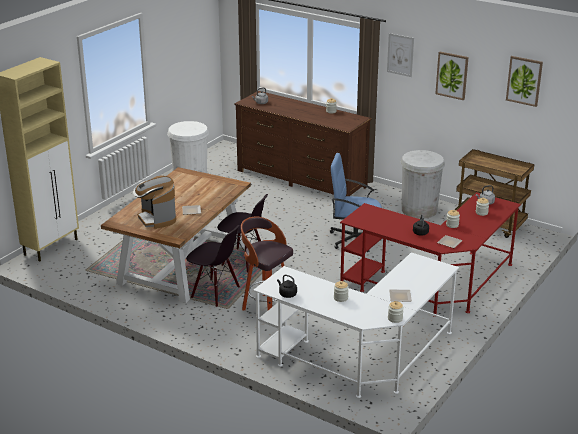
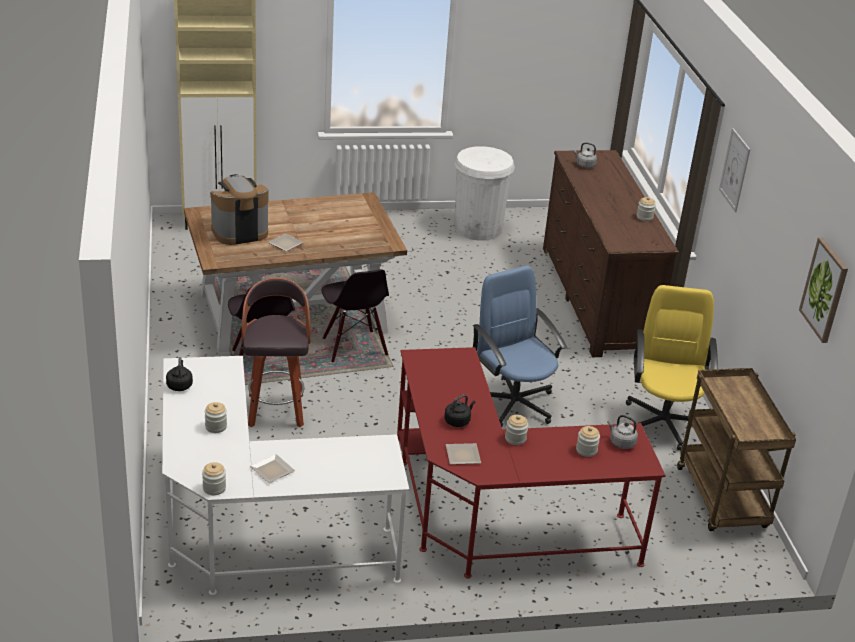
camera: 45 degrees right, 5 degrees up
(156, 219) = (239, 232): coffee machine -> coffee machine turned 45 degrees clockwise
(419, 210) = (663, 422): white trash can -> yellow office chair
(452, 75) = (767, 233): picture -> none

